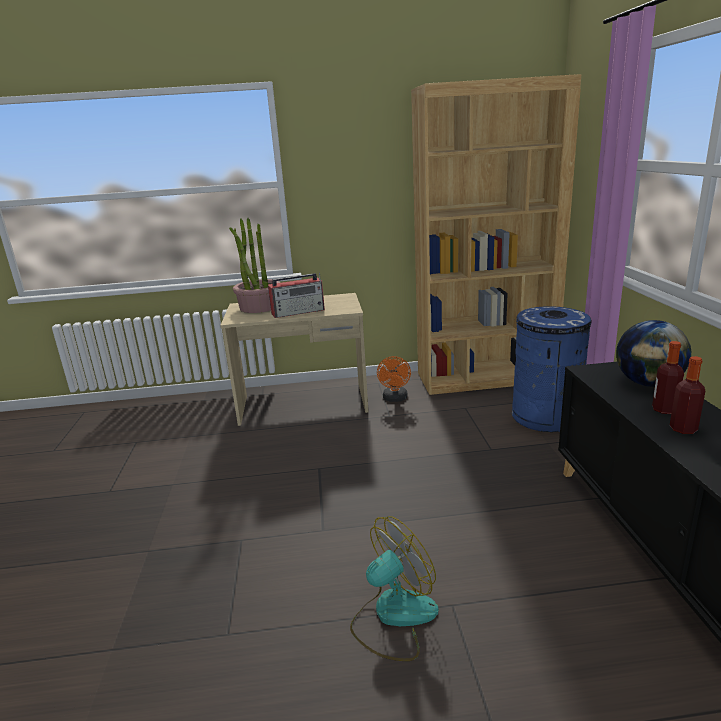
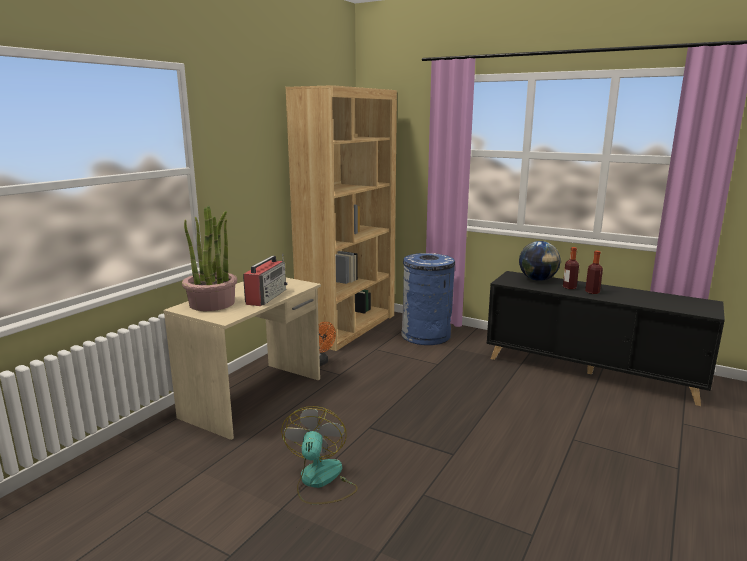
camera: 55 degrees left, 5 degrees down
(393, 617) = (567, 461): fan -> fan (320, 481)

